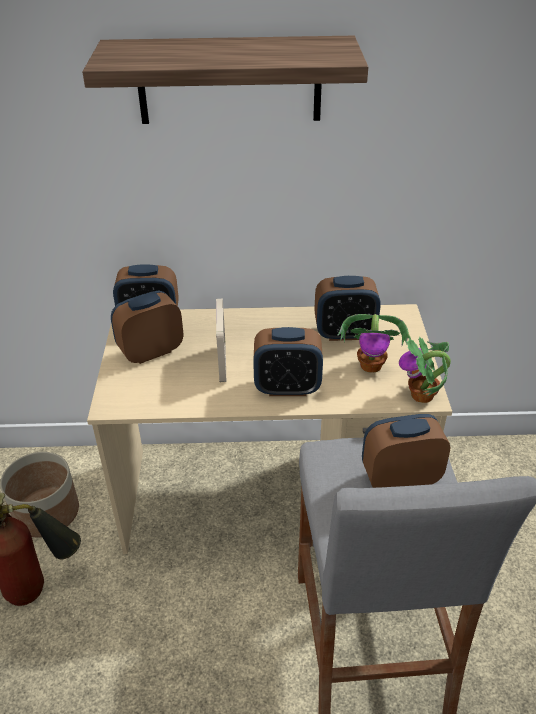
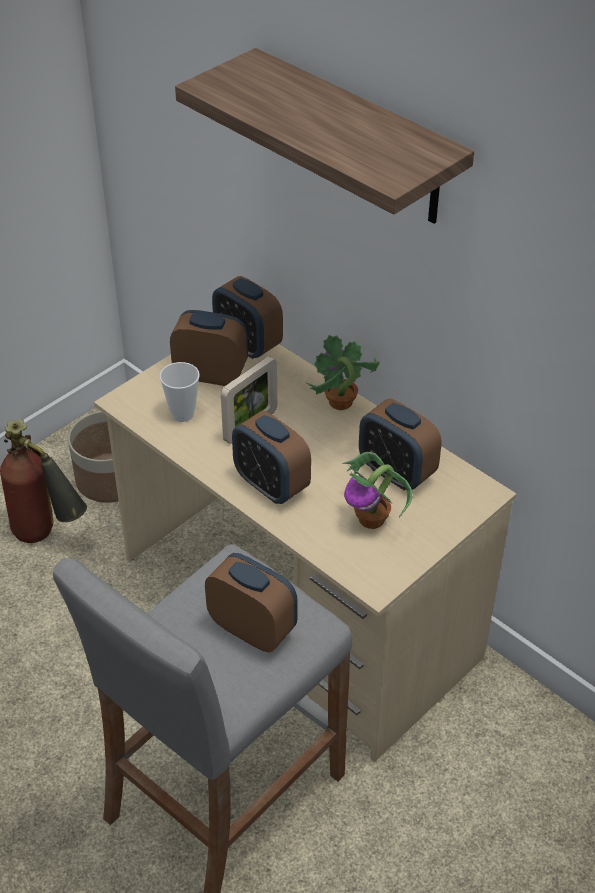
camera: 45 degrees right, 5 degrees up
(166, 386) = (182, 414): none -> cup
(422, 396) = (373, 579): potted plant -> potted plant (340, 402)

